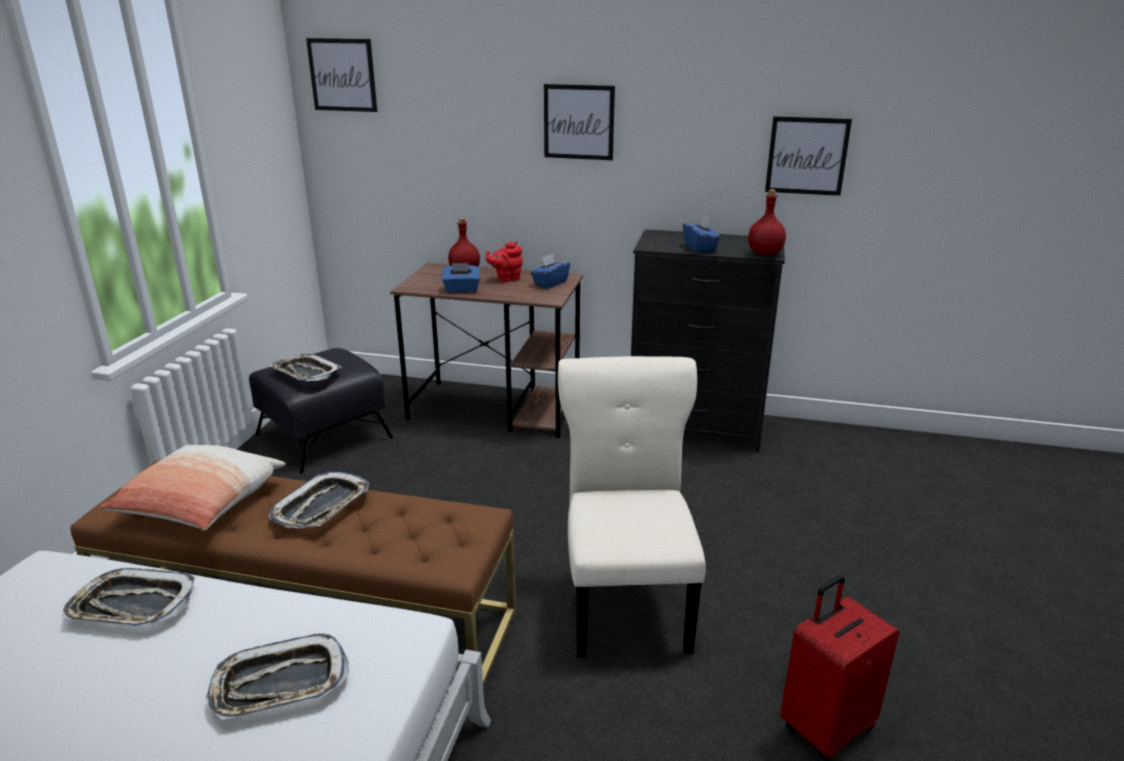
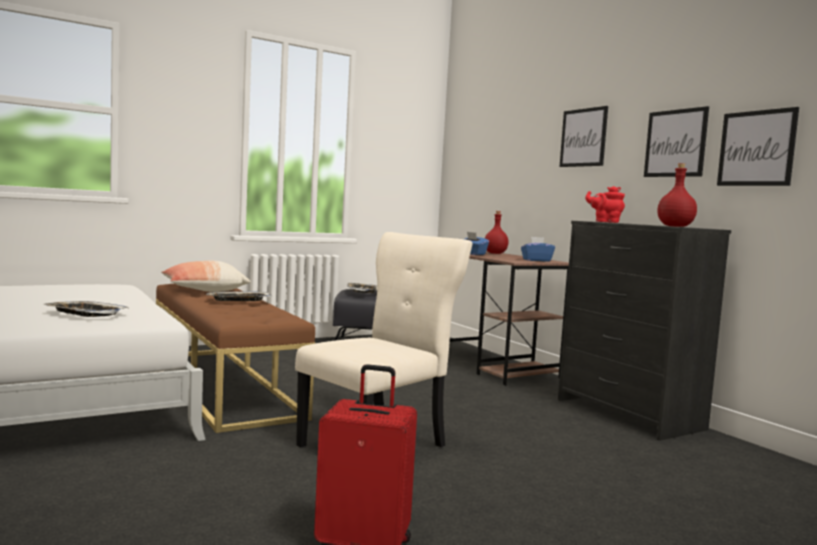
camera: 45 degrees right, 20 degrees down
(132, 606) = (111, 294): tray -> none
(342, 75) = (465, 122): picture -> picture (675, 143)
(506, 279) = (513, 256): red teapot -> red teapot (605, 222)
(700, 248) = (628, 223): blue tissue box -> none

